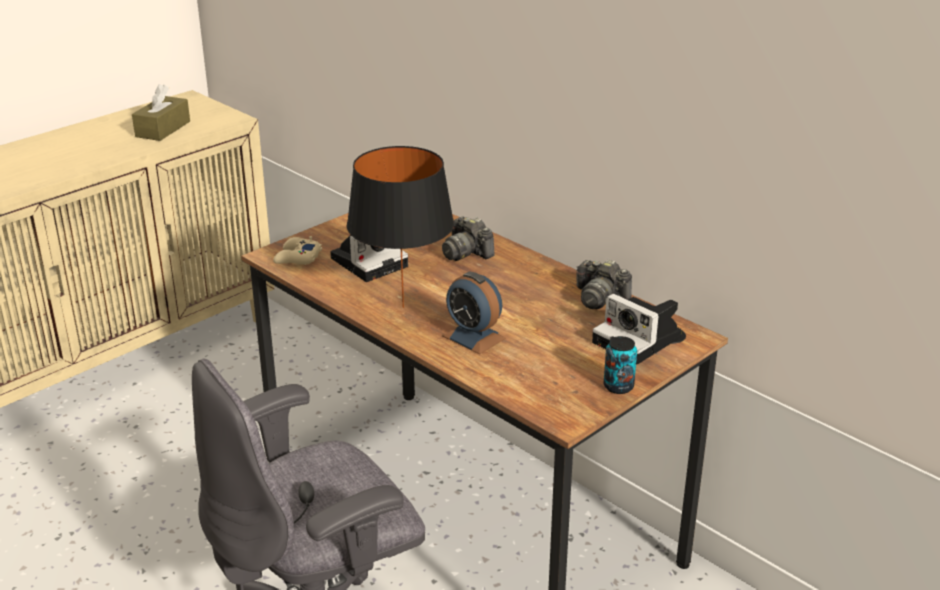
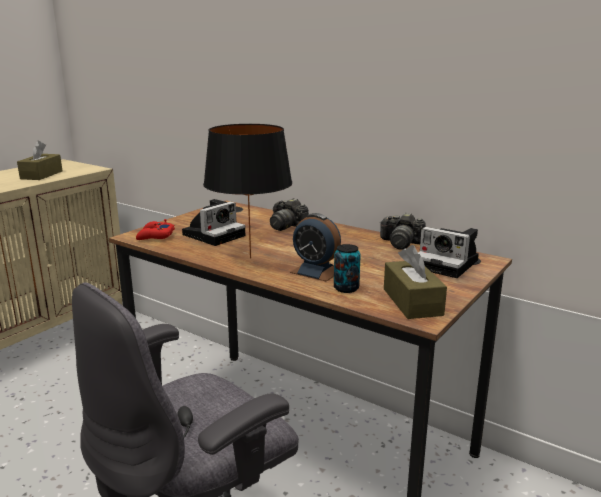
camera: 10 degrees left, 10 degrees down
(297, 258) = (155, 236): beige game controller -> red game controller
(564, 395) = (412, 302): none -> brown tissue box
(618, 386) = (452, 293): can -> can (346, 288)

